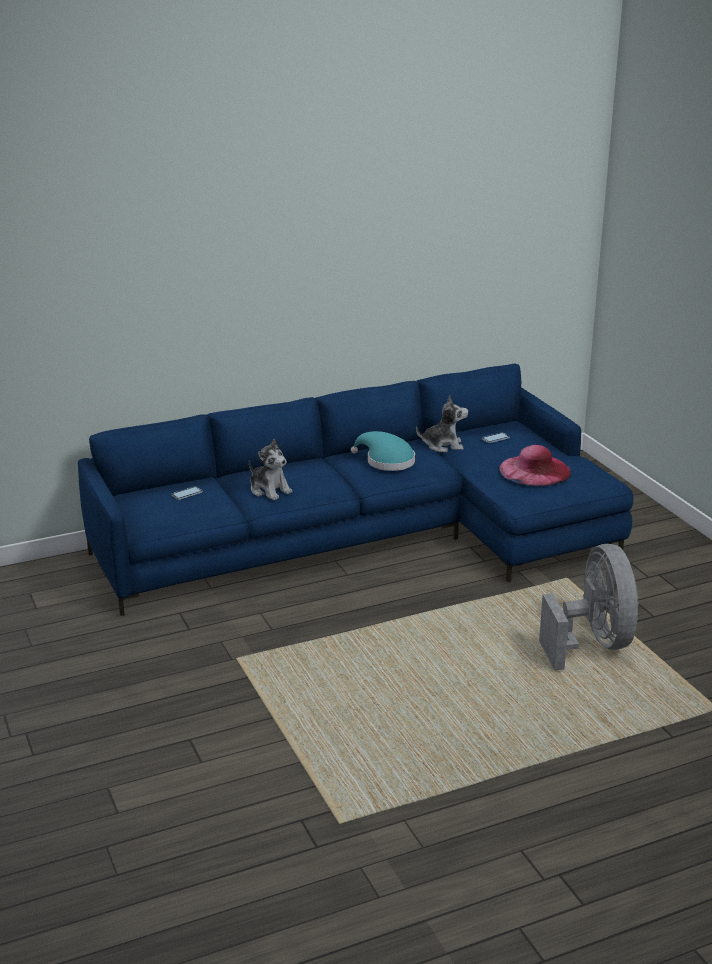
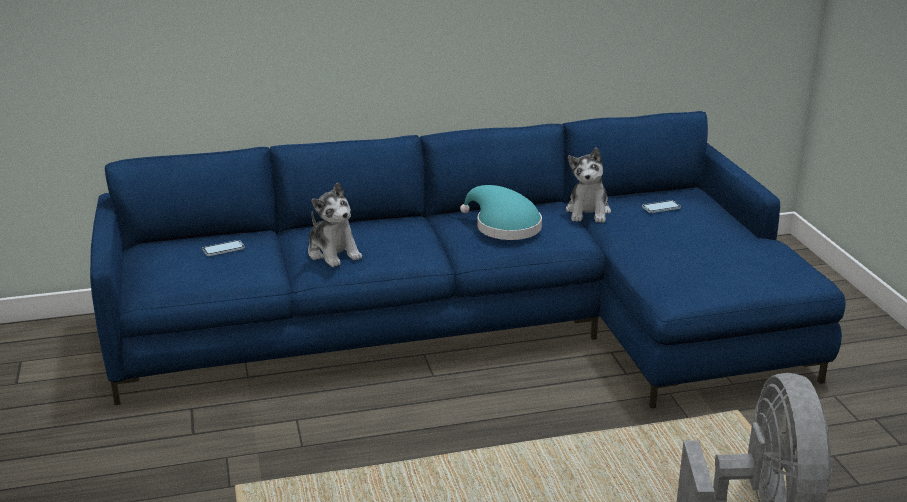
camera: 10 degrees right, 0 degrees up
(443, 445) = (588, 212): plush toy -> plush toy turned 90 degrees clockwise
(535, 470) = (705, 254): pink hat -> none

